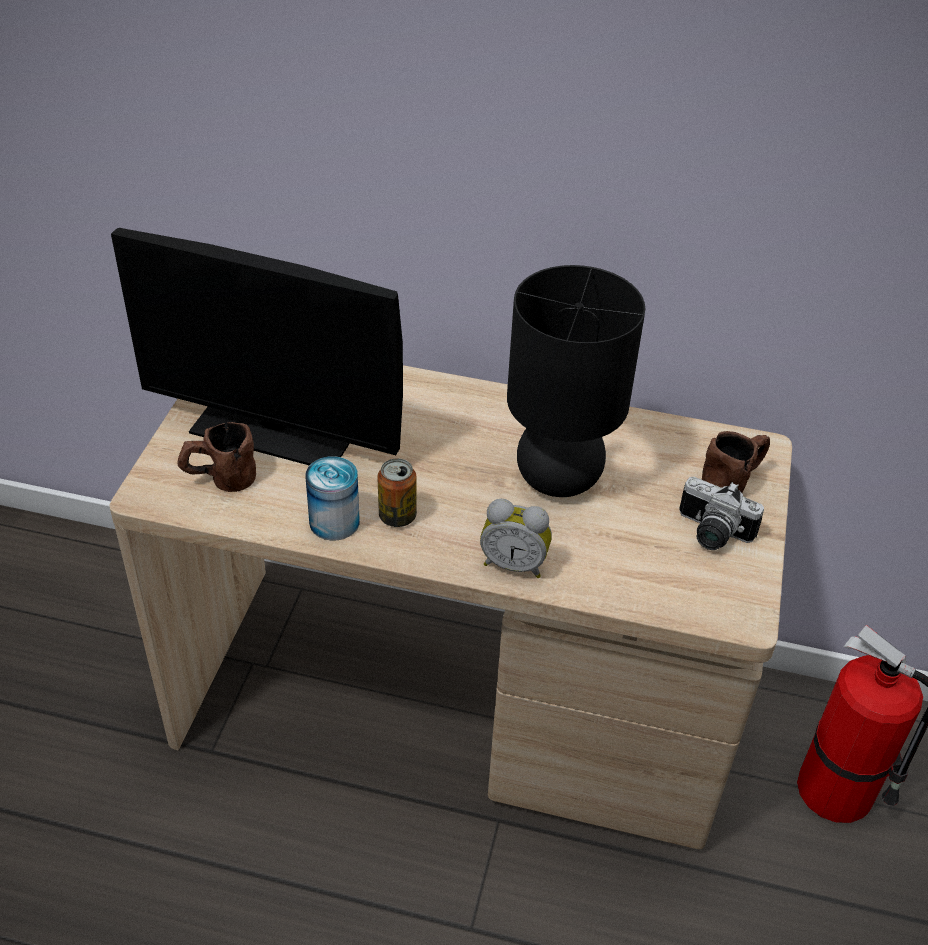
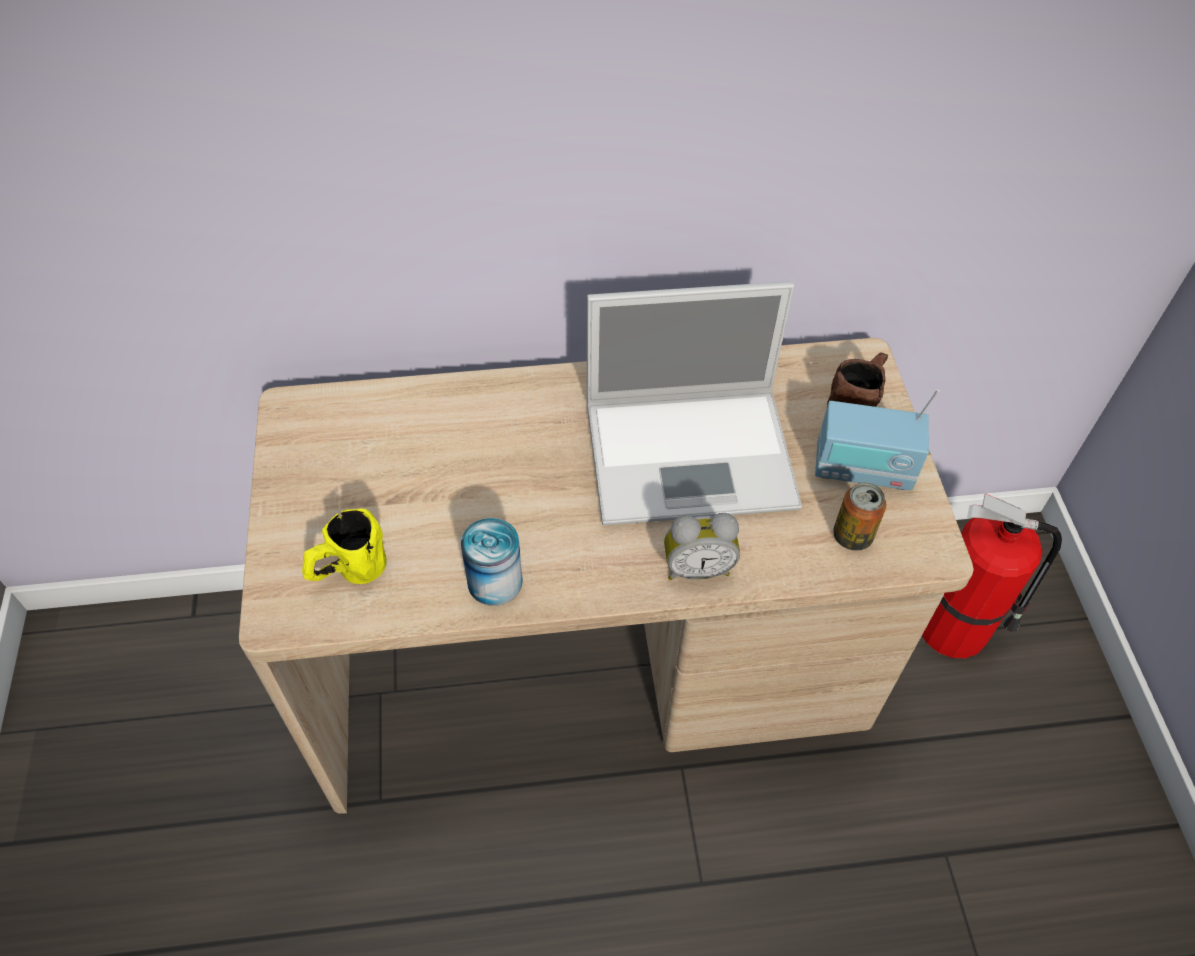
camera: 20 degrees left, 10 degrees up
(219, 480) = (348, 572): brown mug -> yellow mug
(275, 430) = (378, 491): monitor -> none
(397, 516) = (556, 552): can -> can (852, 536)
(559, 477) = (694, 453): black table lamp -> laptop
(710, 534) = (862, 469): camera -> radio

